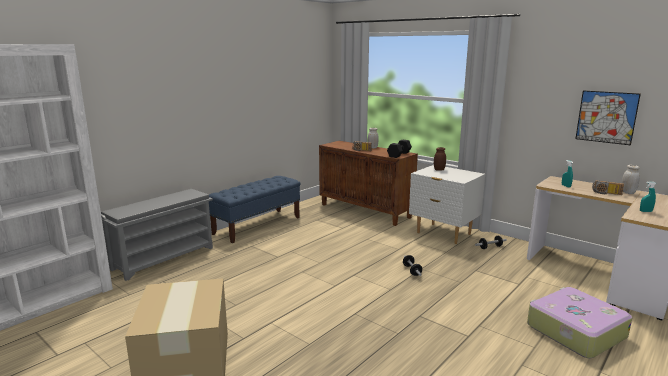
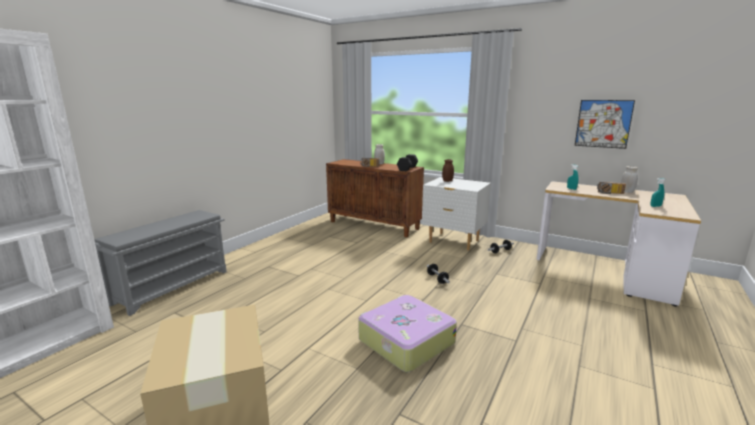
camera: 10 degrees left, 0 degrees up
(257, 225) = (270, 245): blue bench -> none
(574, 331) = (609, 324): suitcase -> suitcase (405, 341)

